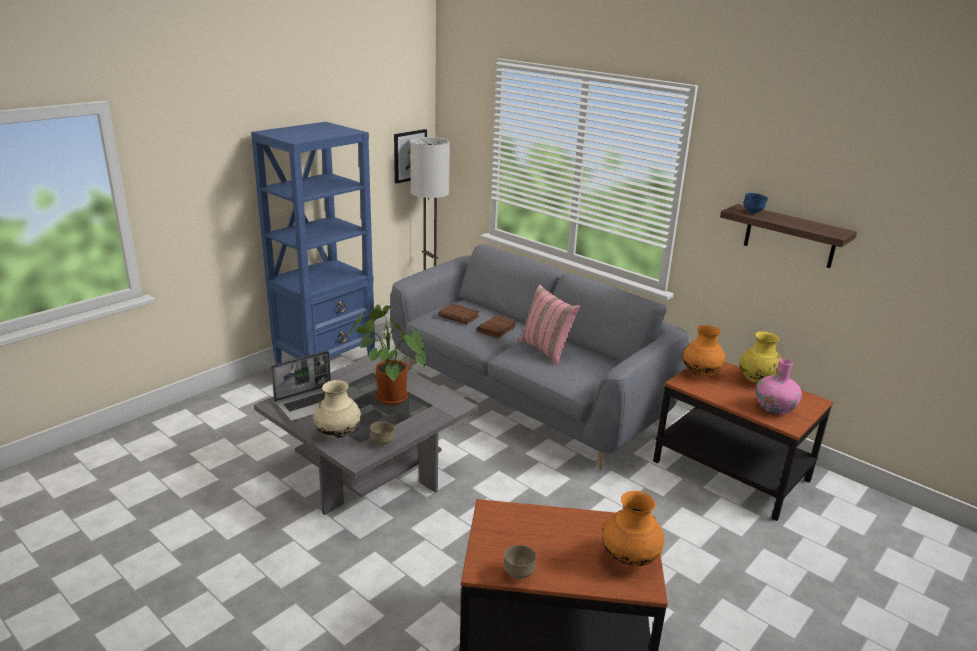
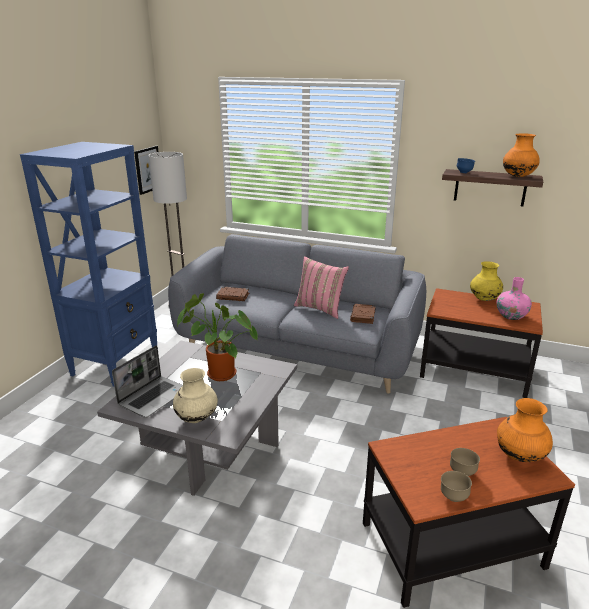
camera: 20 degrees left, 0 degrees up
(382, 443) = (242, 415): brown bowl -> brown bowl (462, 472)
(496, 329) = (270, 300): brown book -> brown book (363, 316)
(701, 373) = (445, 302): orange vase -> orange vase (518, 176)

